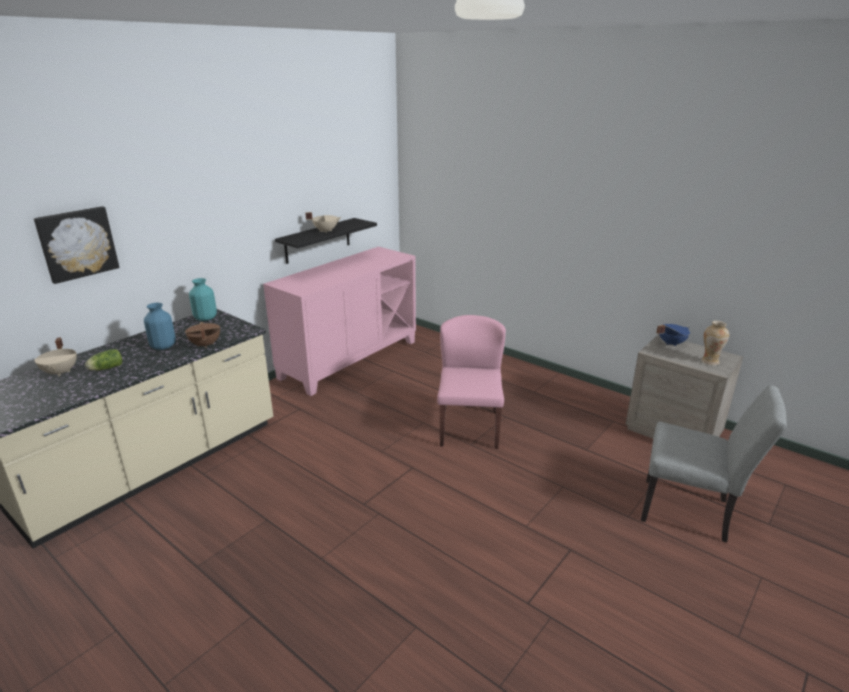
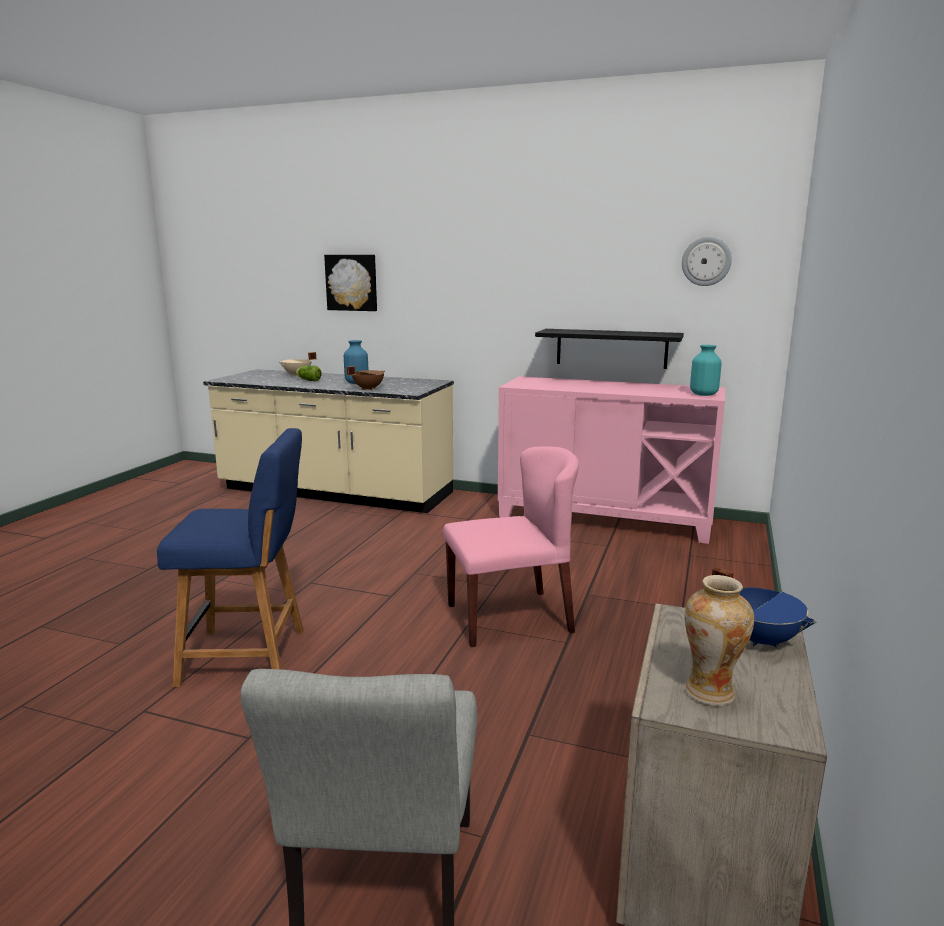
camera: 70 degrees right, 10 degrees down
(205, 318) = (425, 382): turquoise vase -> turquoise vase (703, 394)
(325, 231) = (603, 332): beige cooking pot -> none
(359, 167) = (706, 261): none -> wall clock
(471, 544) = (250, 656): none -> blue chair

